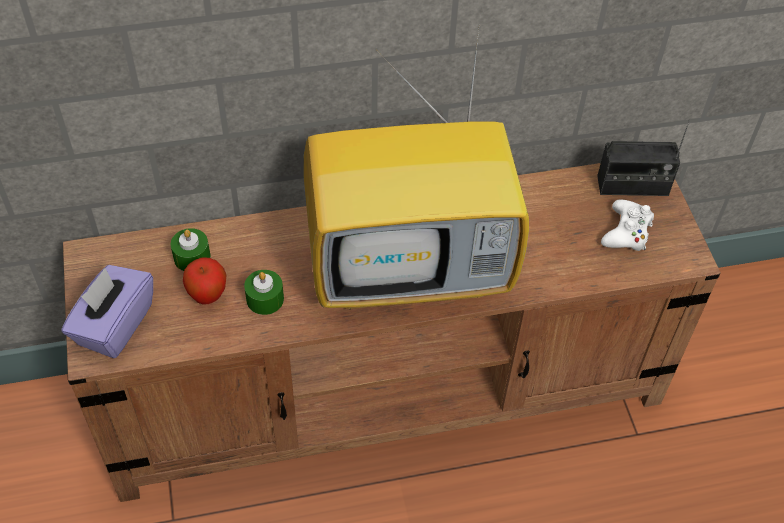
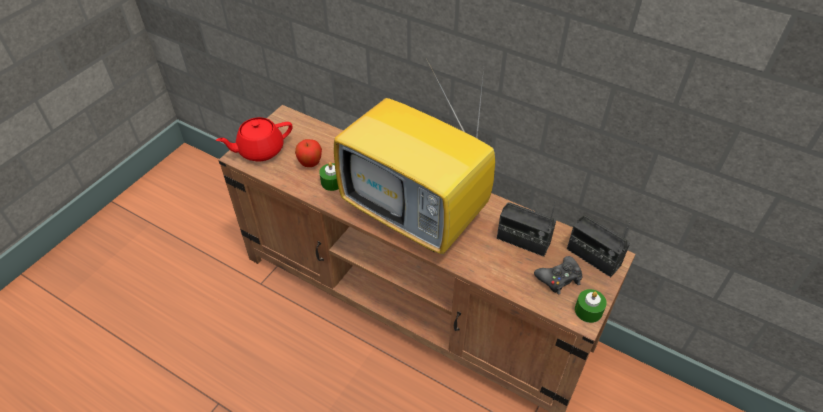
camera: 45 degrees right, 5 degrees down
(114, 325) = (260, 150): purple tissue box -> red teapot
(192, 257) = (323, 144): green candle -> green candle (588, 310)
(552, 216) = (523, 241): none -> radio
(627, 232) = (559, 278): white game controller -> black game controller

